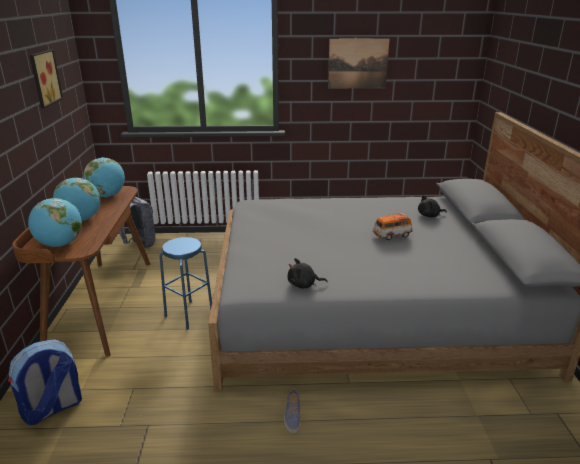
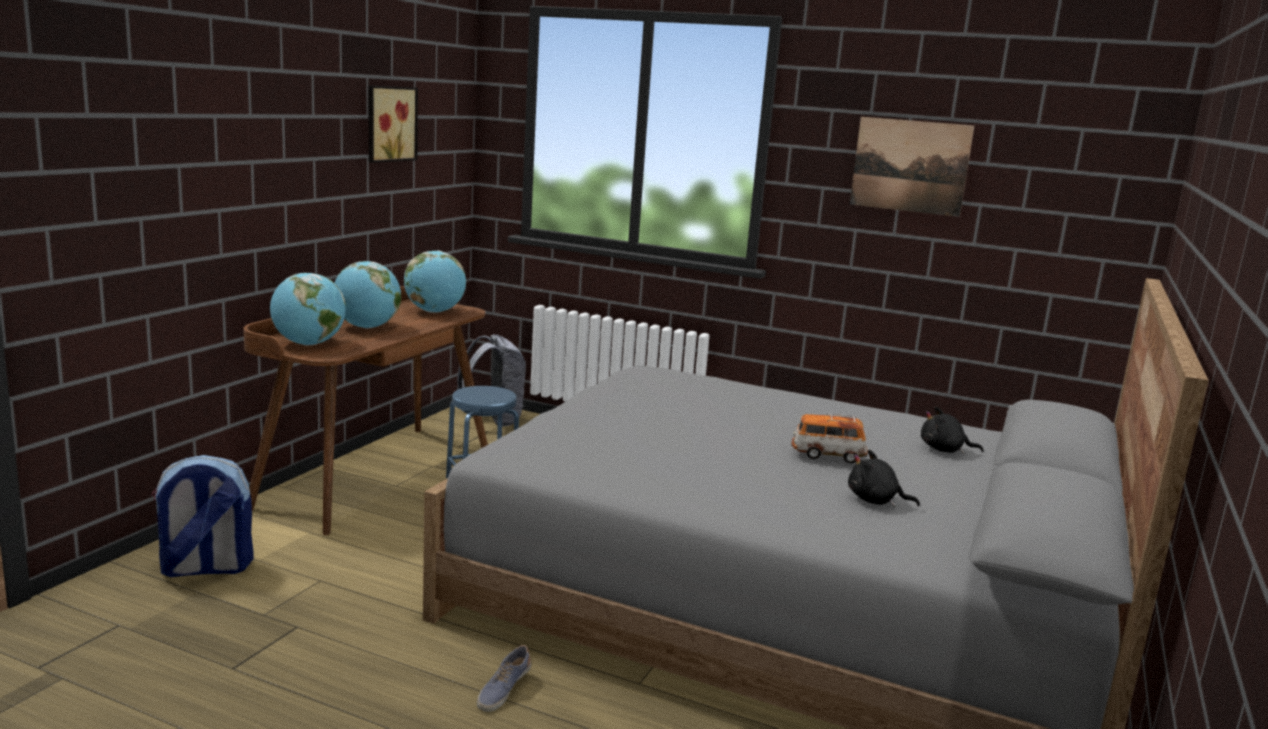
camera: 25 degrees right, 10 degrees down
(304, 285) = (592, 473): black plush toy -> black plush toy (875, 501)

